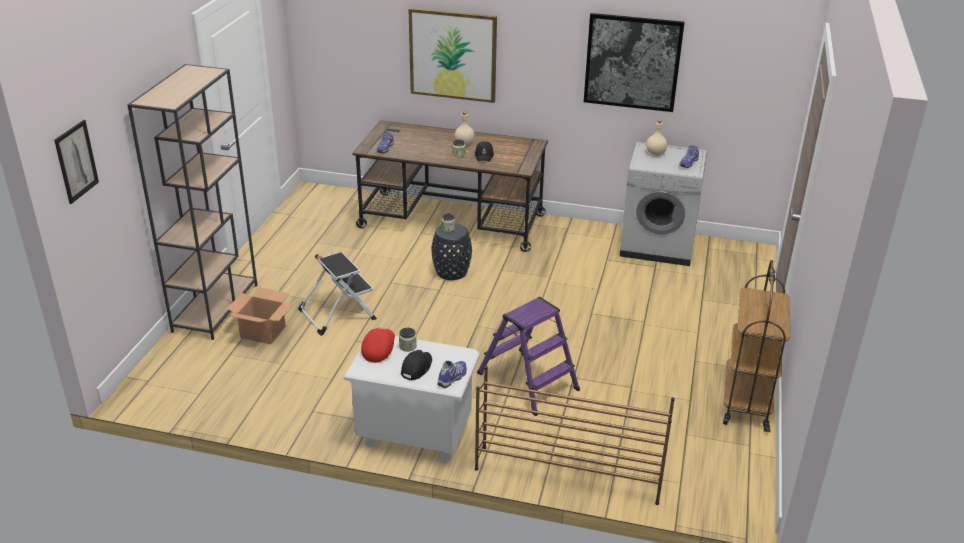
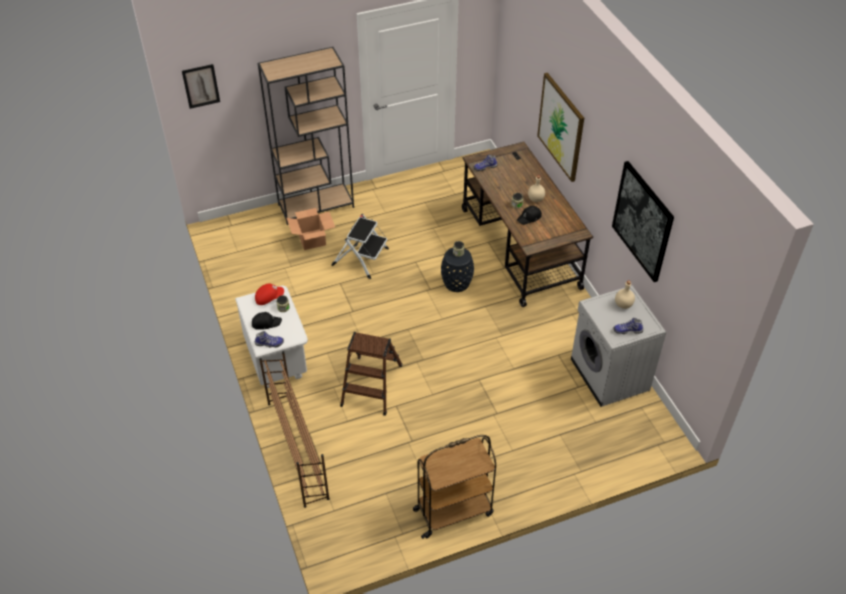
camera: 55 degrees right, 15 degrees up
(527, 381) = (372, 384): purple step ladder -> brown step ladder

